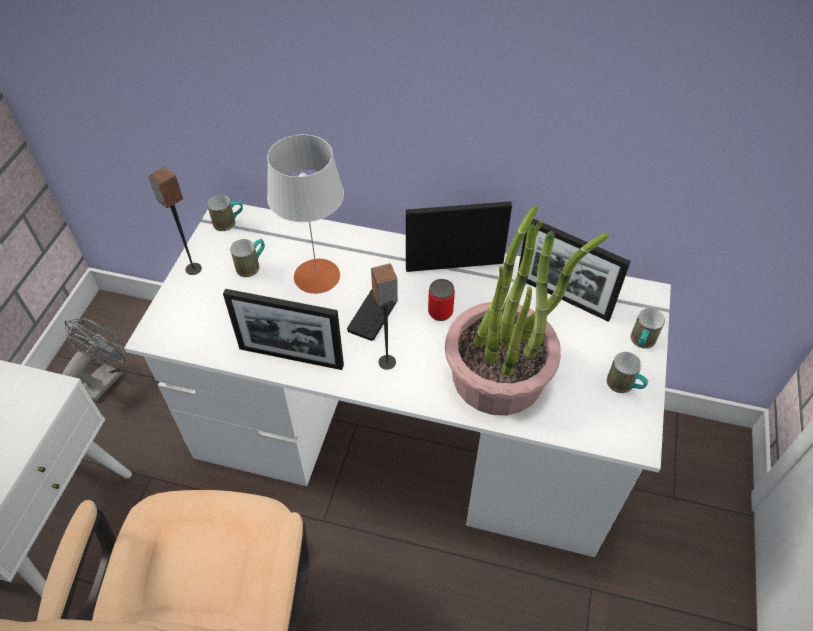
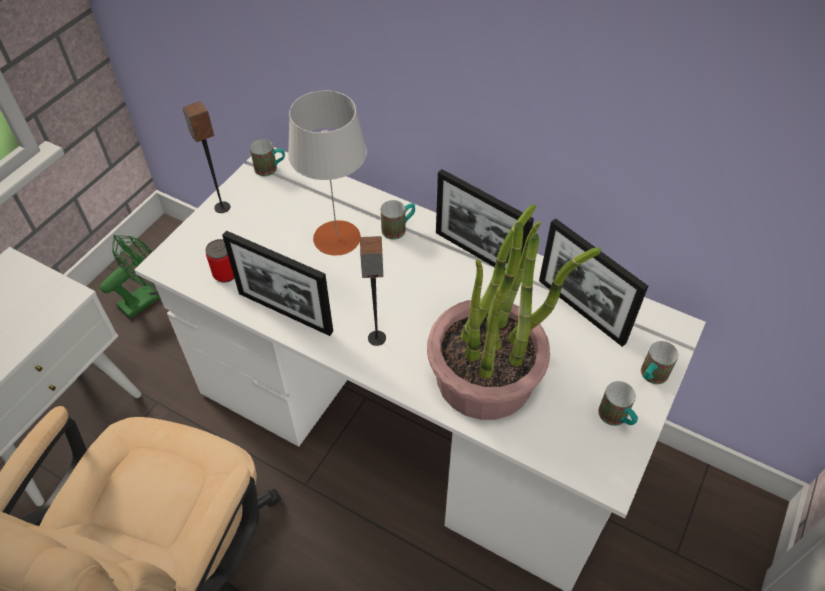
camera: 15 degrees right, 0 degrees up
(106, 377) = (145, 298): grey fan -> green fan
(252, 266) = (278, 215): mug -> mug (398, 229)
(372, 315) = (378, 288): black game controller -> none
(440, 312) = (447, 299): can -> can (225, 273)
(454, 265) = (478, 255): picture frame -> picture frame turned 150 degrees counterclockwise

